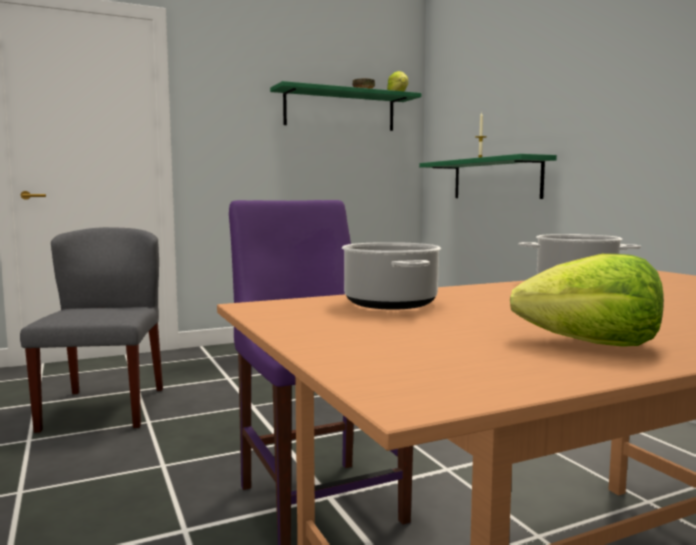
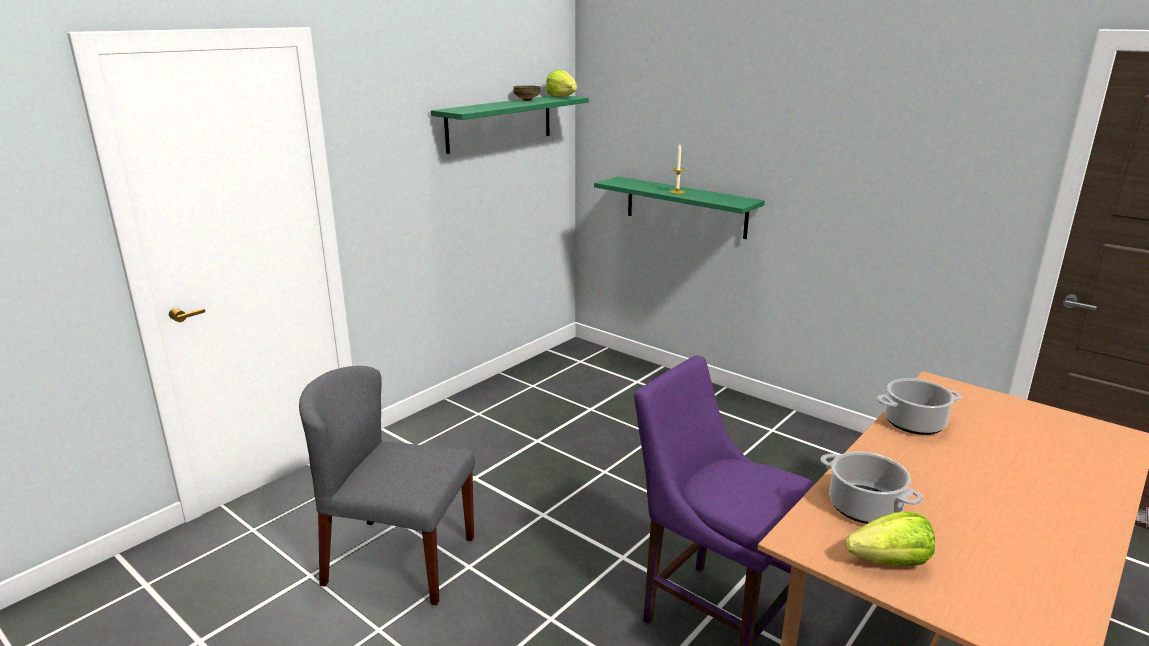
camera: 25 degrees left, 15 degrees up
(104, 408) = (399, 560): grey chair -> grey chair turned 45 degrees counterclockwise
(591, 344) = (1046, 552): lettuce -> lettuce (890, 562)

